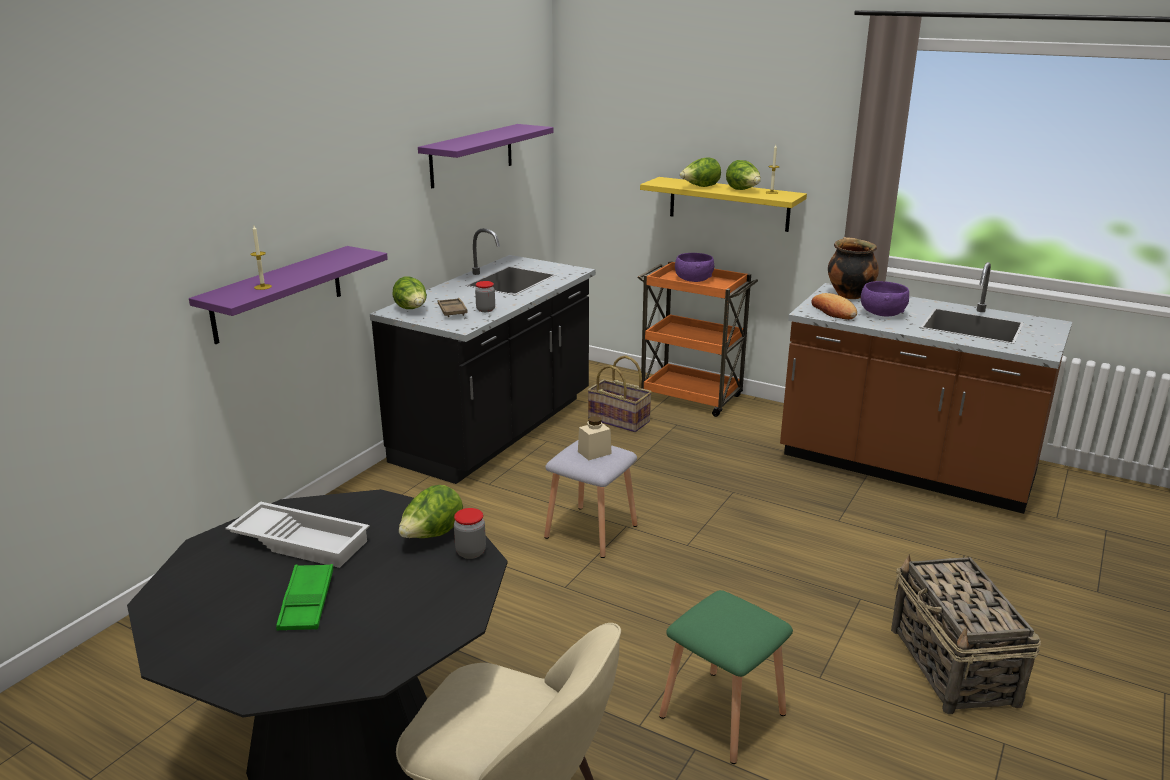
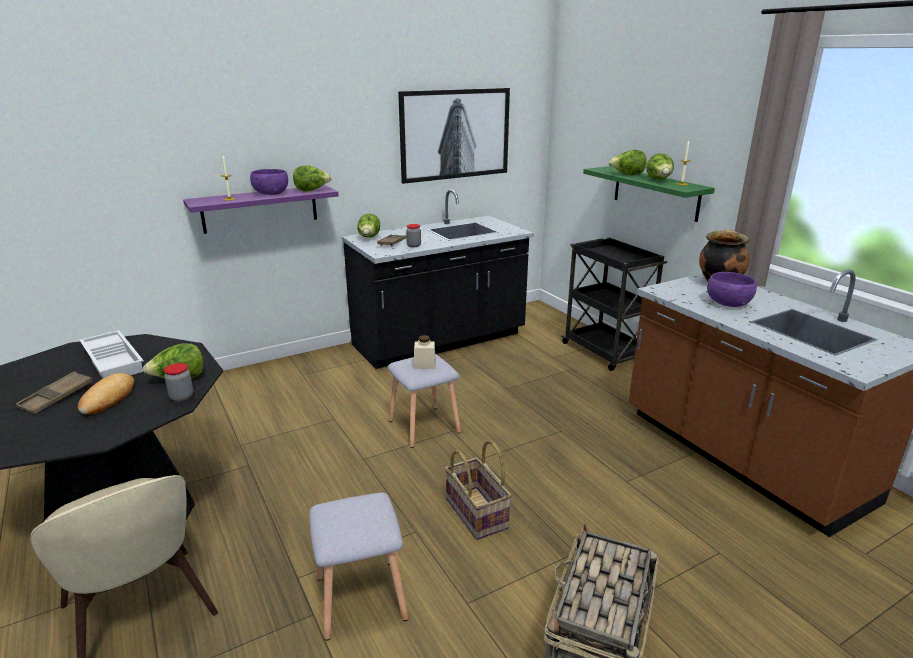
camera: 30 degrees right, 0 degrees up
(307, 602) = (57, 397): green tray -> brown tray
(351, 257) = (312, 190): none -> lettuce
(471, 155) = (455, 134): purple shelf -> picture
(619, 420) = (532, 355): basket -> basket (477, 513)
(691, 398) = (606, 352): orange cart -> black cart
(693, 280) = (615, 254): purple bowl -> purple bowl (270, 194)
(724, 715) = (362, 599): green stool -> grey stool
(729, 204) = (655, 193): yellow shelf -> green shelf
(833, 311) = (682, 293): bread -> bread (108, 398)

